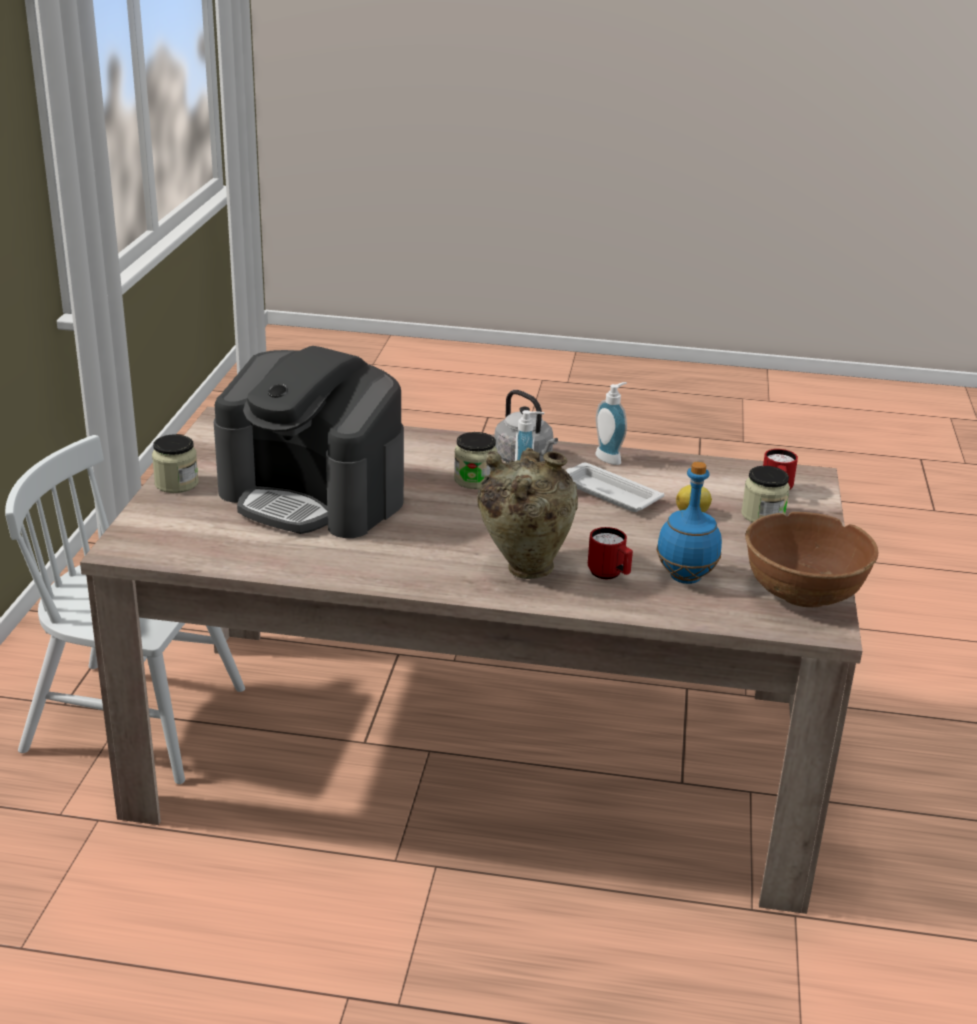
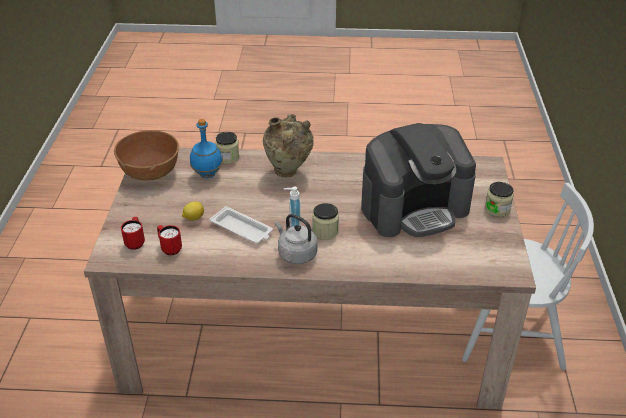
camera: 175 degrees right, 10 degrees up
(314, 496) = (414, 208): coffee machine -> coffee machine turned 135 degrees clockwise
(609, 575) = (246, 172): red mug -> red mug (169, 248)
(610, 458) = (238, 262): soap dispenser -> none
(763, 515) = (152, 221): jar -> jar (228, 157)

